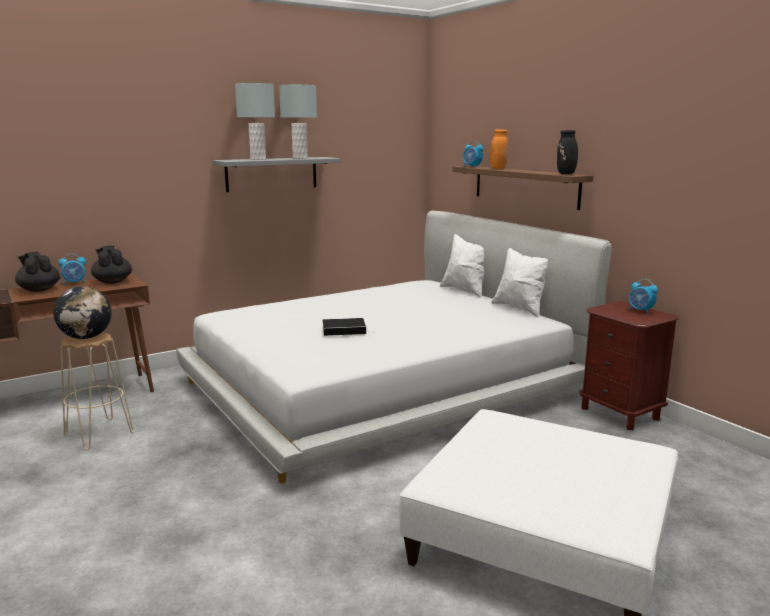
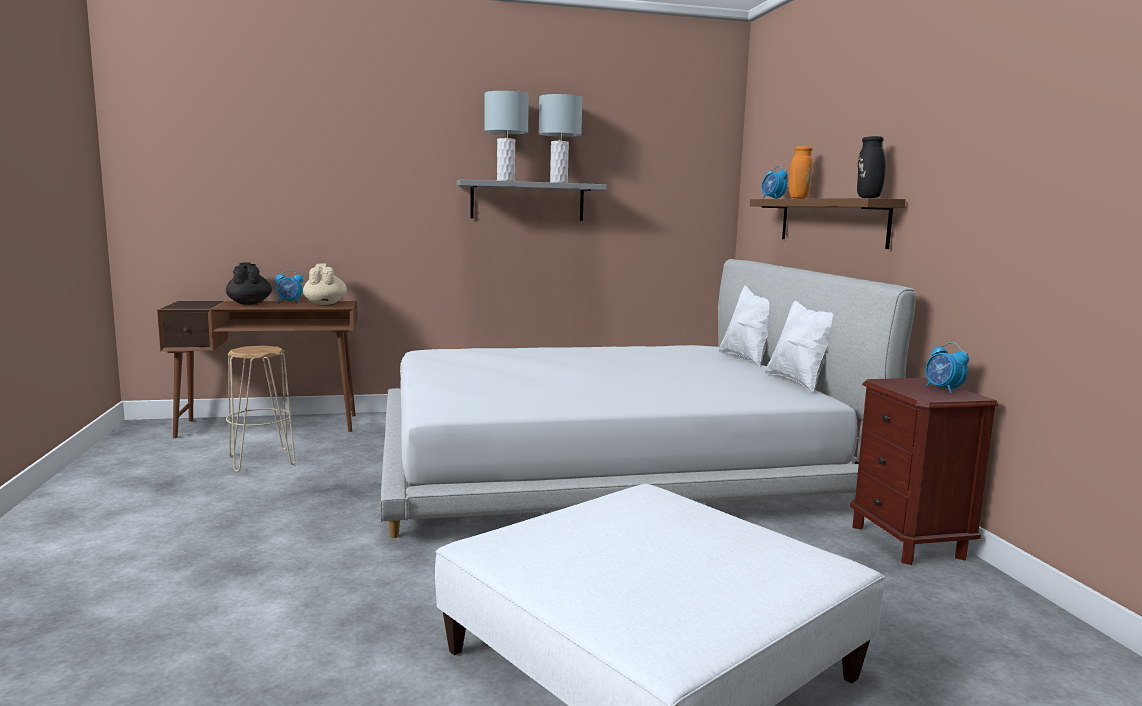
camera: 20 degrees right, 5 degrees down
(86, 337) = (255, 349): globe -> none
(112, 282) = (325, 304): black teapot -> beige teapot
(345, 330) = (542, 377): book -> none

